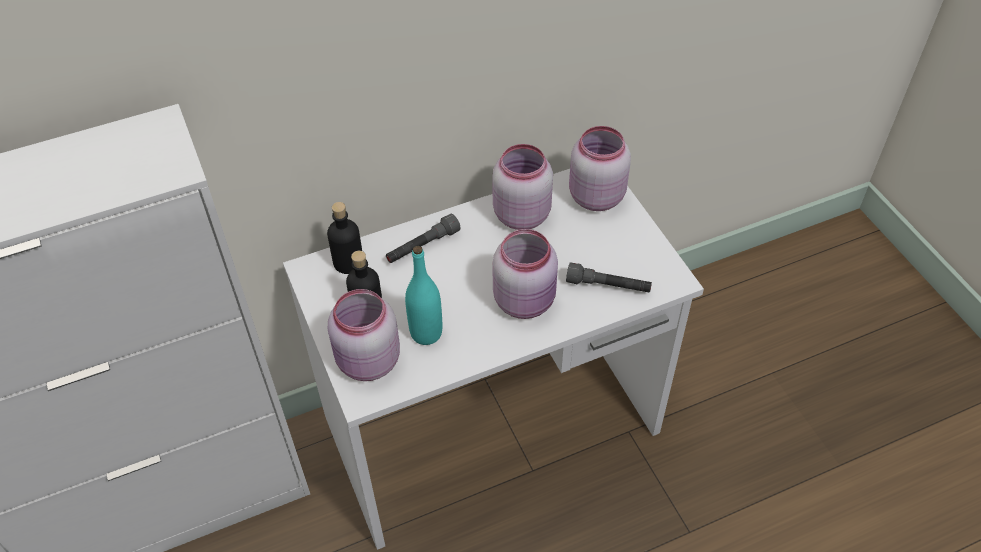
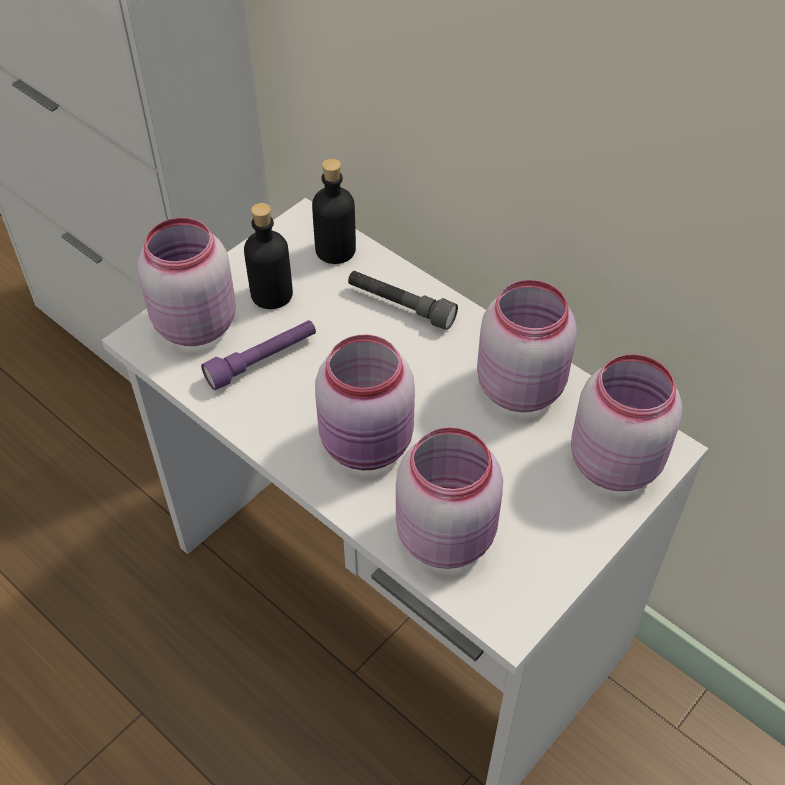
camera: 65 degrees right, 0 degrees up
(426, 333) = (262, 361): turquoise bottle -> purple flashlight
(608, 286) = (447, 533): grey flashlight -> pink jar

